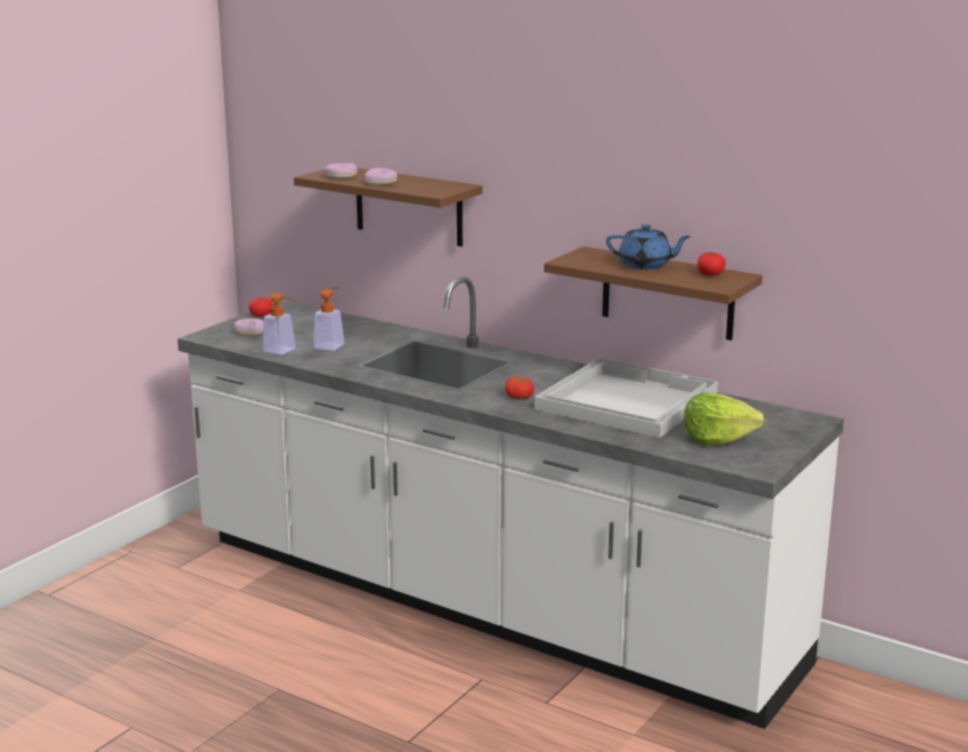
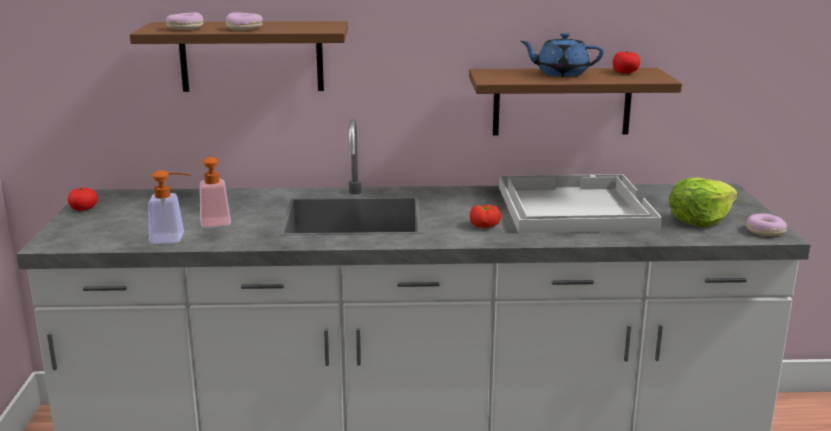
camera: 35 degrees left, 0 degrees up
(249, 332) = (99, 228): donut -> donut (764, 231)
(645, 265) = (561, 73): blue teapot -> blue teapot turned 150 degrees counterclockwise

